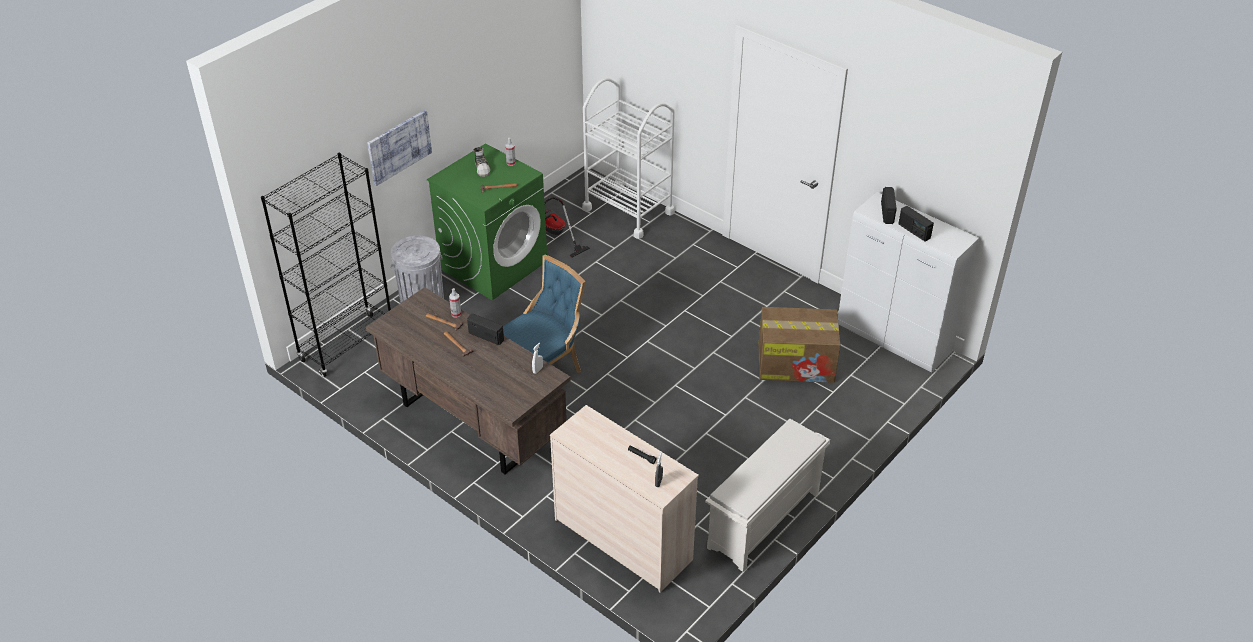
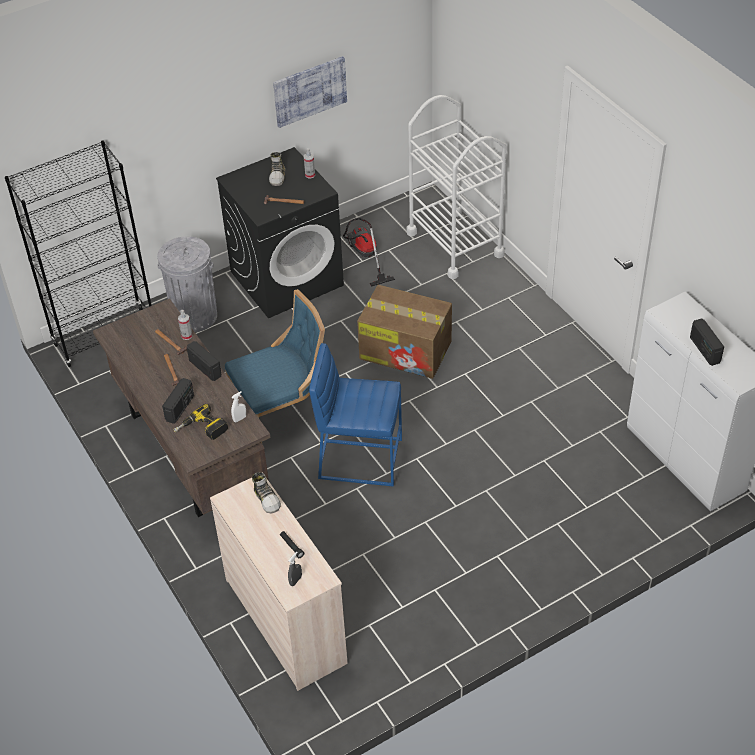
camera: 20 degrees right, 5 degrees up
(399, 147) = (182, 140): picture -> picture (309, 91)
(494, 264) = (287, 278): green washing machine -> black washing machine
(508, 386) = (201, 430): none -> power drill
(601, 424) = (267, 499): none -> shoe
(626, 395) = (360, 458): none -> blue stool
(763, 521) = (442, 640): white shoe rack -> none
(797, 363) = (561, 464): cardboard box -> cardboard box (406, 350)
(887, 213) = (684, 320): radio -> radio (180, 408)

